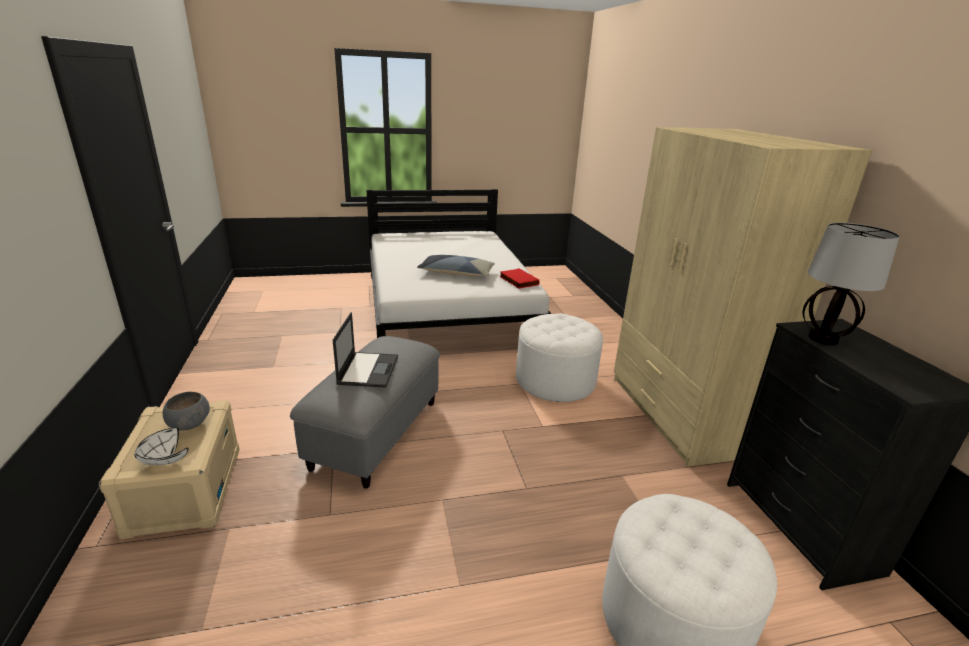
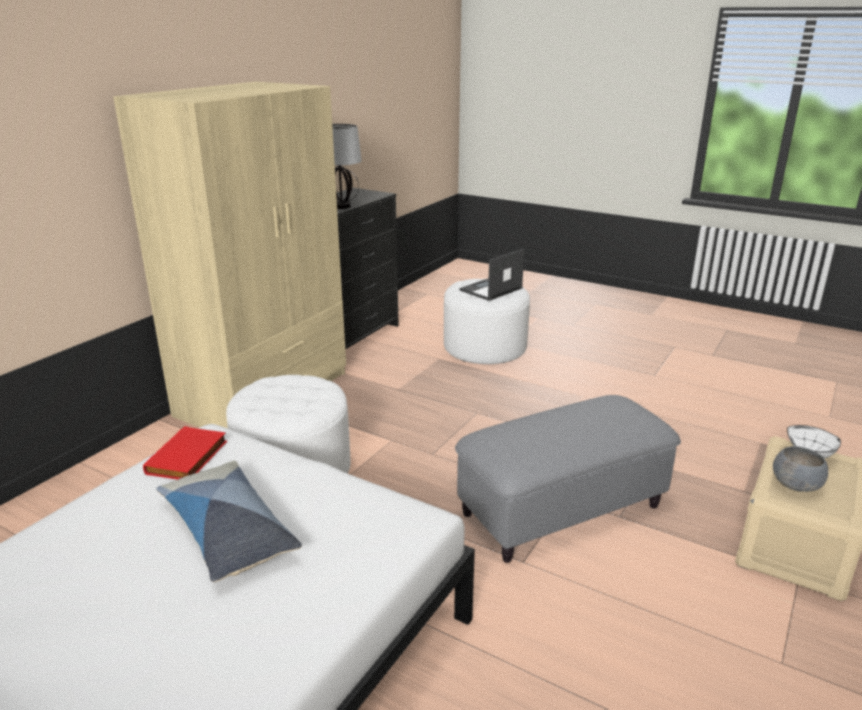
camera: 135 degrees left, 0 degrees up
(368, 369) = (577, 423): laptop -> laptop (490, 289)

